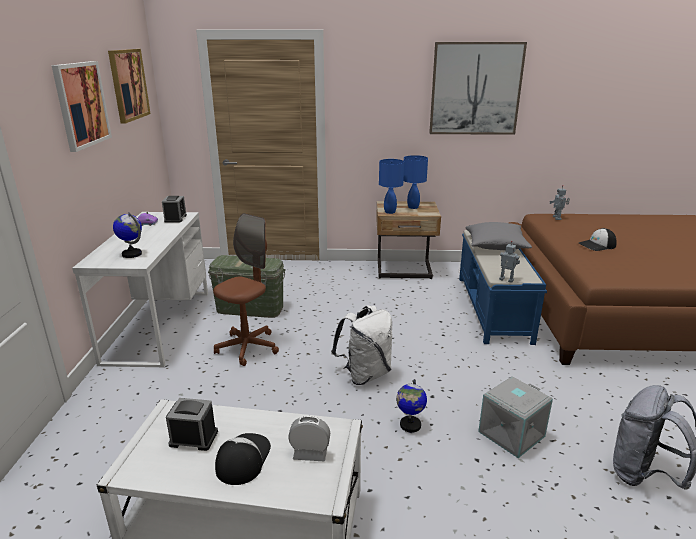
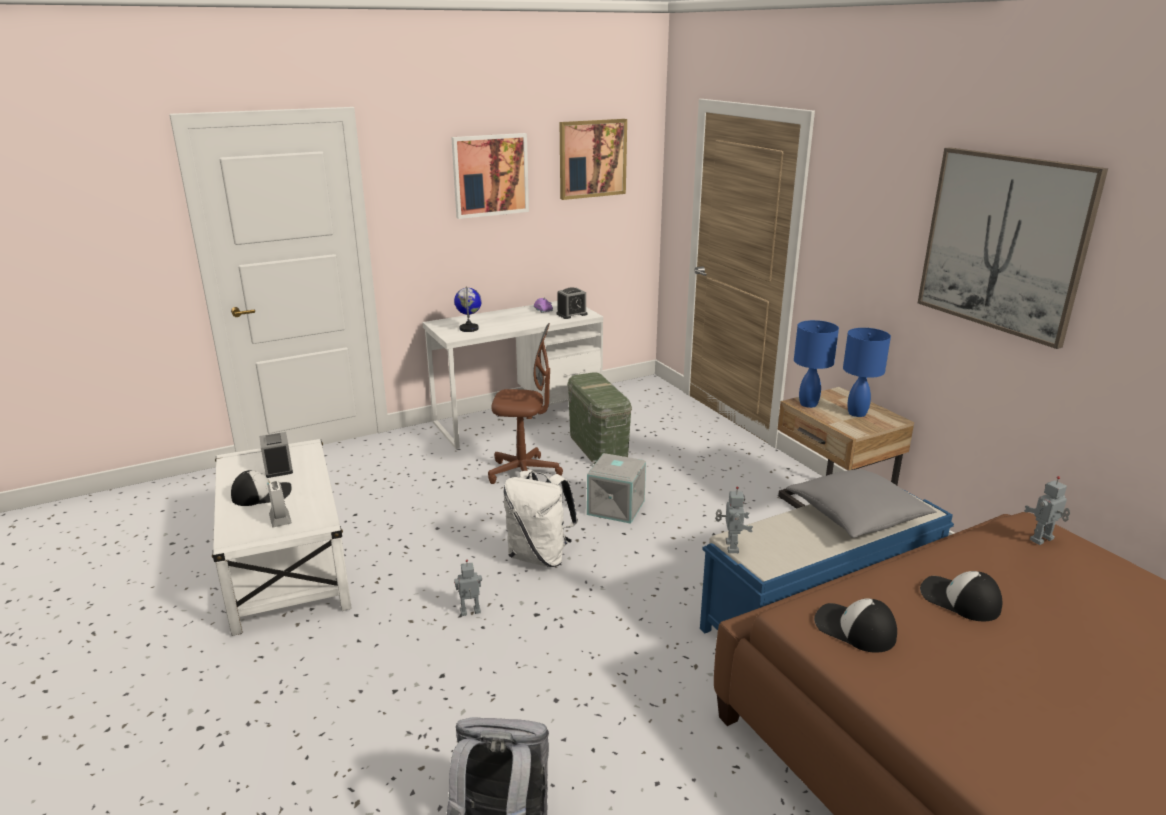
camera: 60 degrees right, 0 degrees up
(410, 425) = (470, 612): globe -> toy robot
(510, 433) = (509, 693): grey storage box -> grey storage box (616, 507)
(615, 270) = (854, 629): none -> cap

